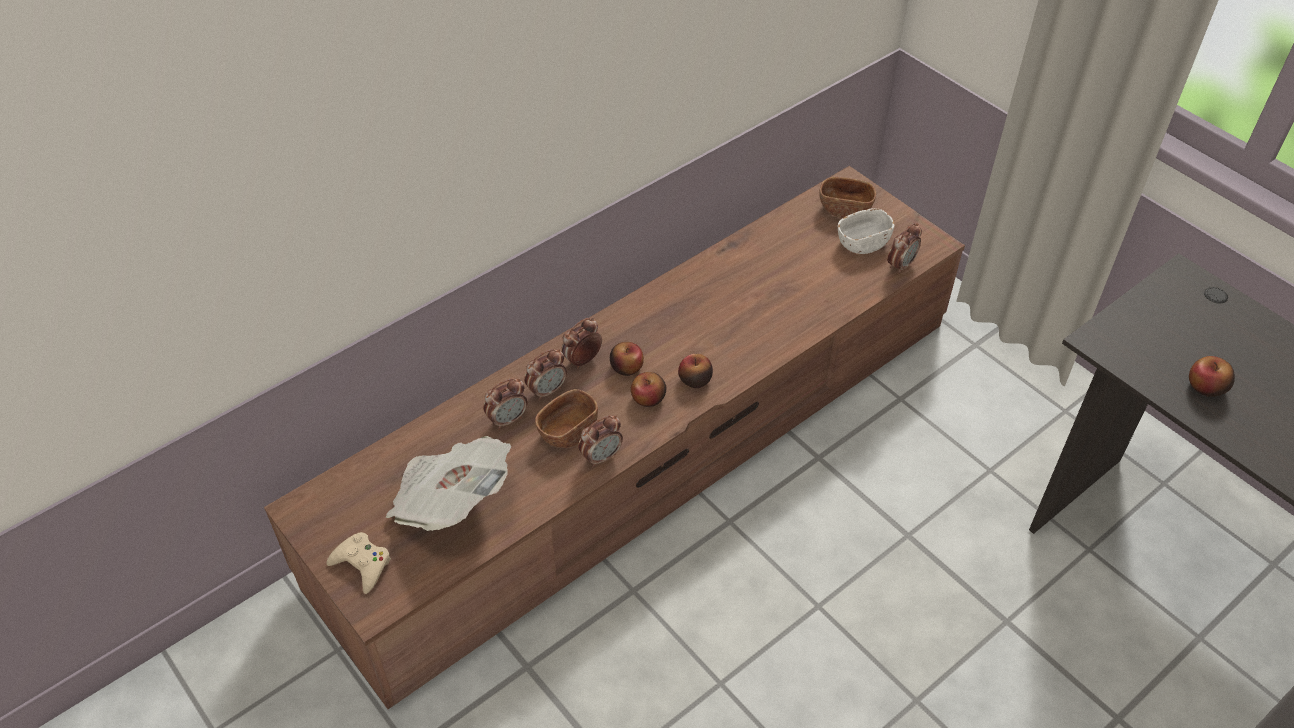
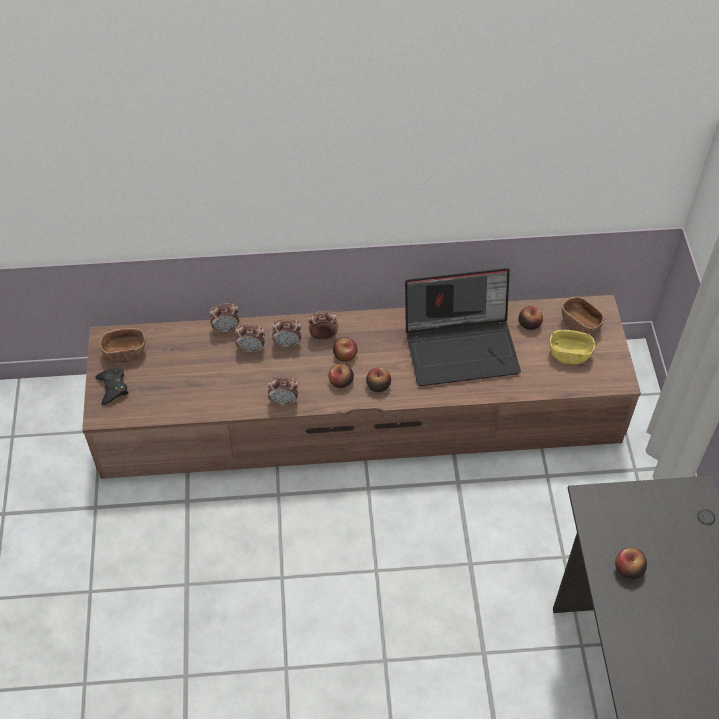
camera: 35 degrees right, 5 degrees up
(362, 564) = (112, 388): beige game controller -> black game controller
(451, 501) = (184, 379): newspaper -> none
(568, 431) = (278, 375): brown bowl -> brown bowl (125, 352)
(748, 291) = (462, 347): none -> laptop
(795, 233) = (529, 324): none -> apple
(863, 243) = (569, 354): white bowl -> yellow bowl
(900, 265) = (580, 383): alarm clock -> alarm clock (226, 329)

